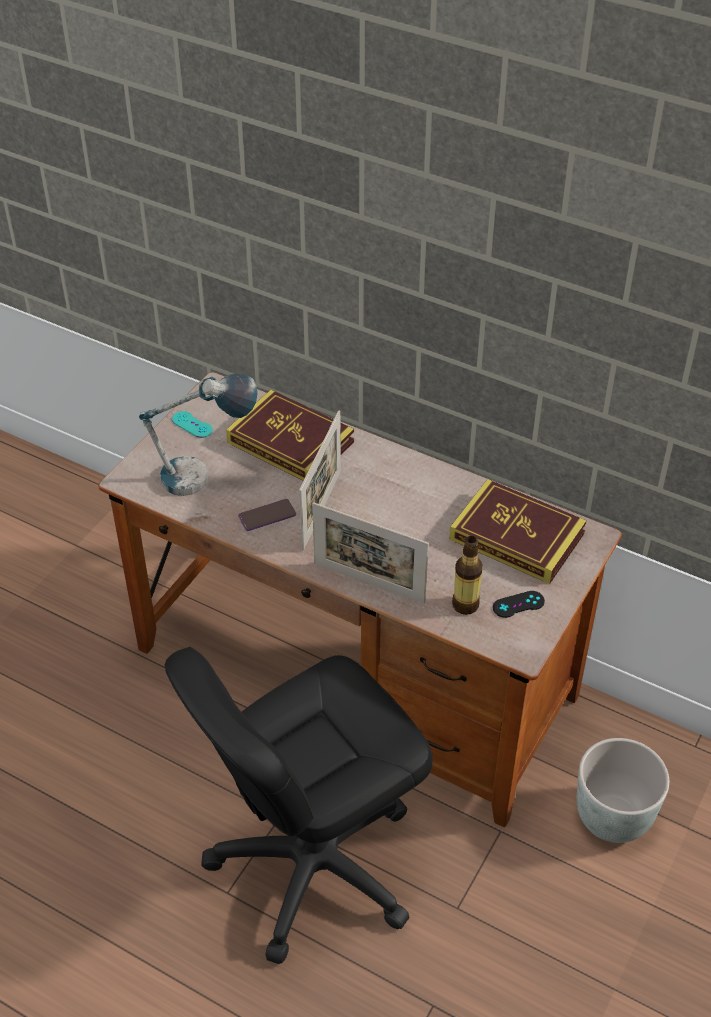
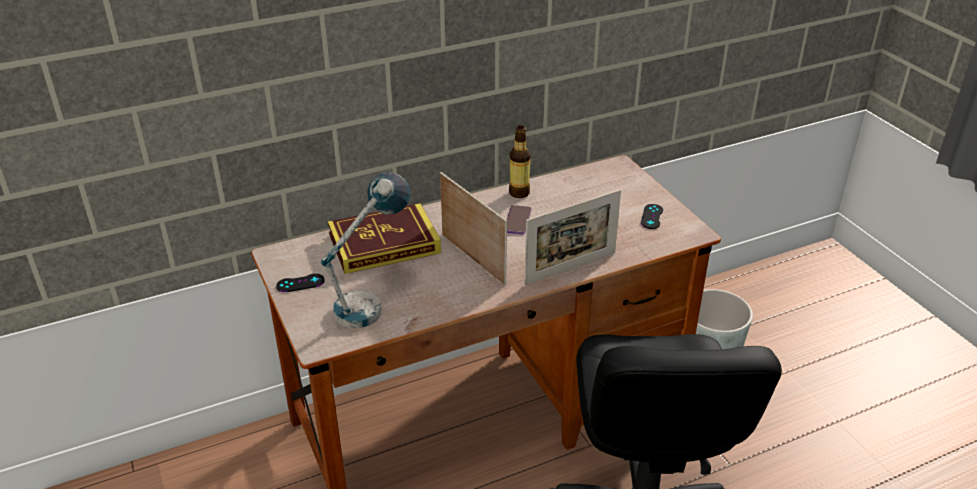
camera: 55 degrees left, 10 degrees down
(192, 424) = (300, 283): turquoise game controller -> black game controller
(267, 516) = (449, 287): phone -> phone (517, 220)
(465, 605) = (632, 237): bottle -> bottle (519, 193)
(517, 536) = (589, 191): book -> none

